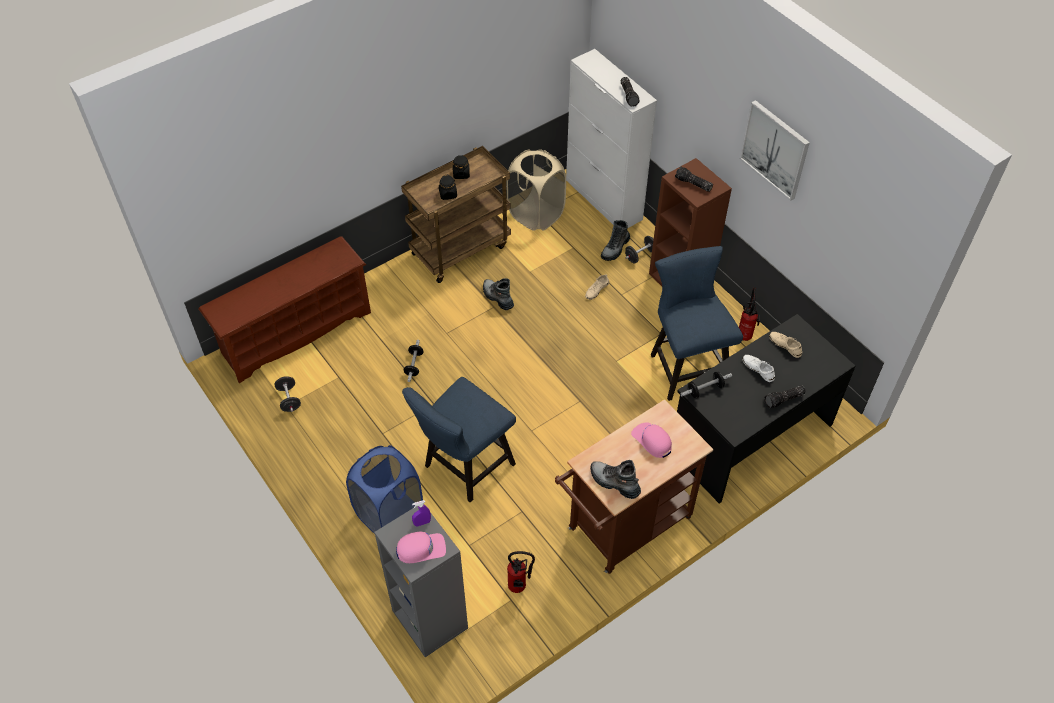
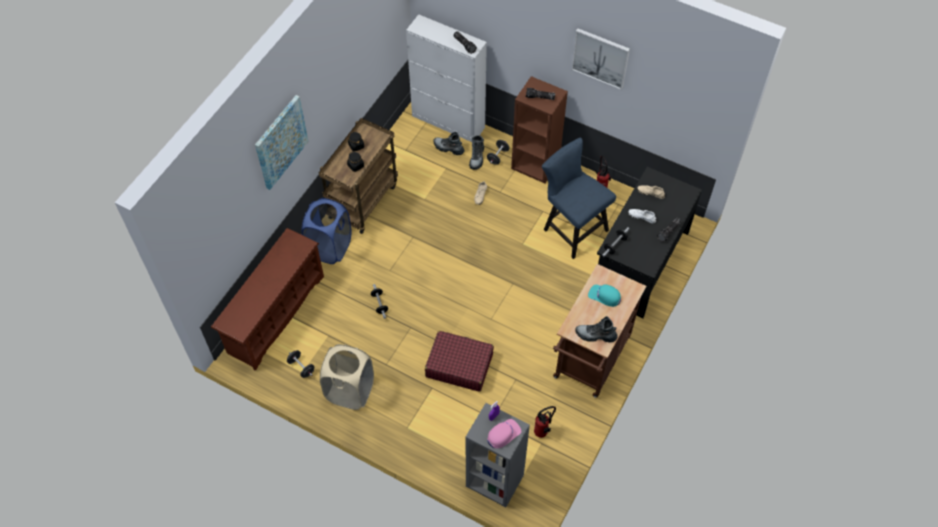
camera: 25 degrees left, 5 degrees up
(346, 119) = (280, 142): none -> picture
(389, 513) = (424, 420): blue laundry basket -> blue laundry basket (330, 247)
(464, 468) = (459, 365): blue chair -> red suitcase
(497, 297) = (412, 228): boot -> boot (448, 148)
(535, 214) = (404, 152): beige laundry basket -> beige laundry basket (350, 391)
(652, 441) = (604, 296): pink cap -> turquoise cap

